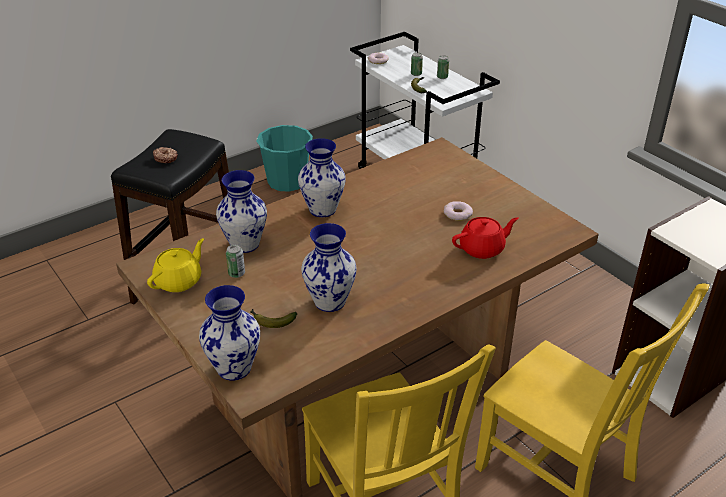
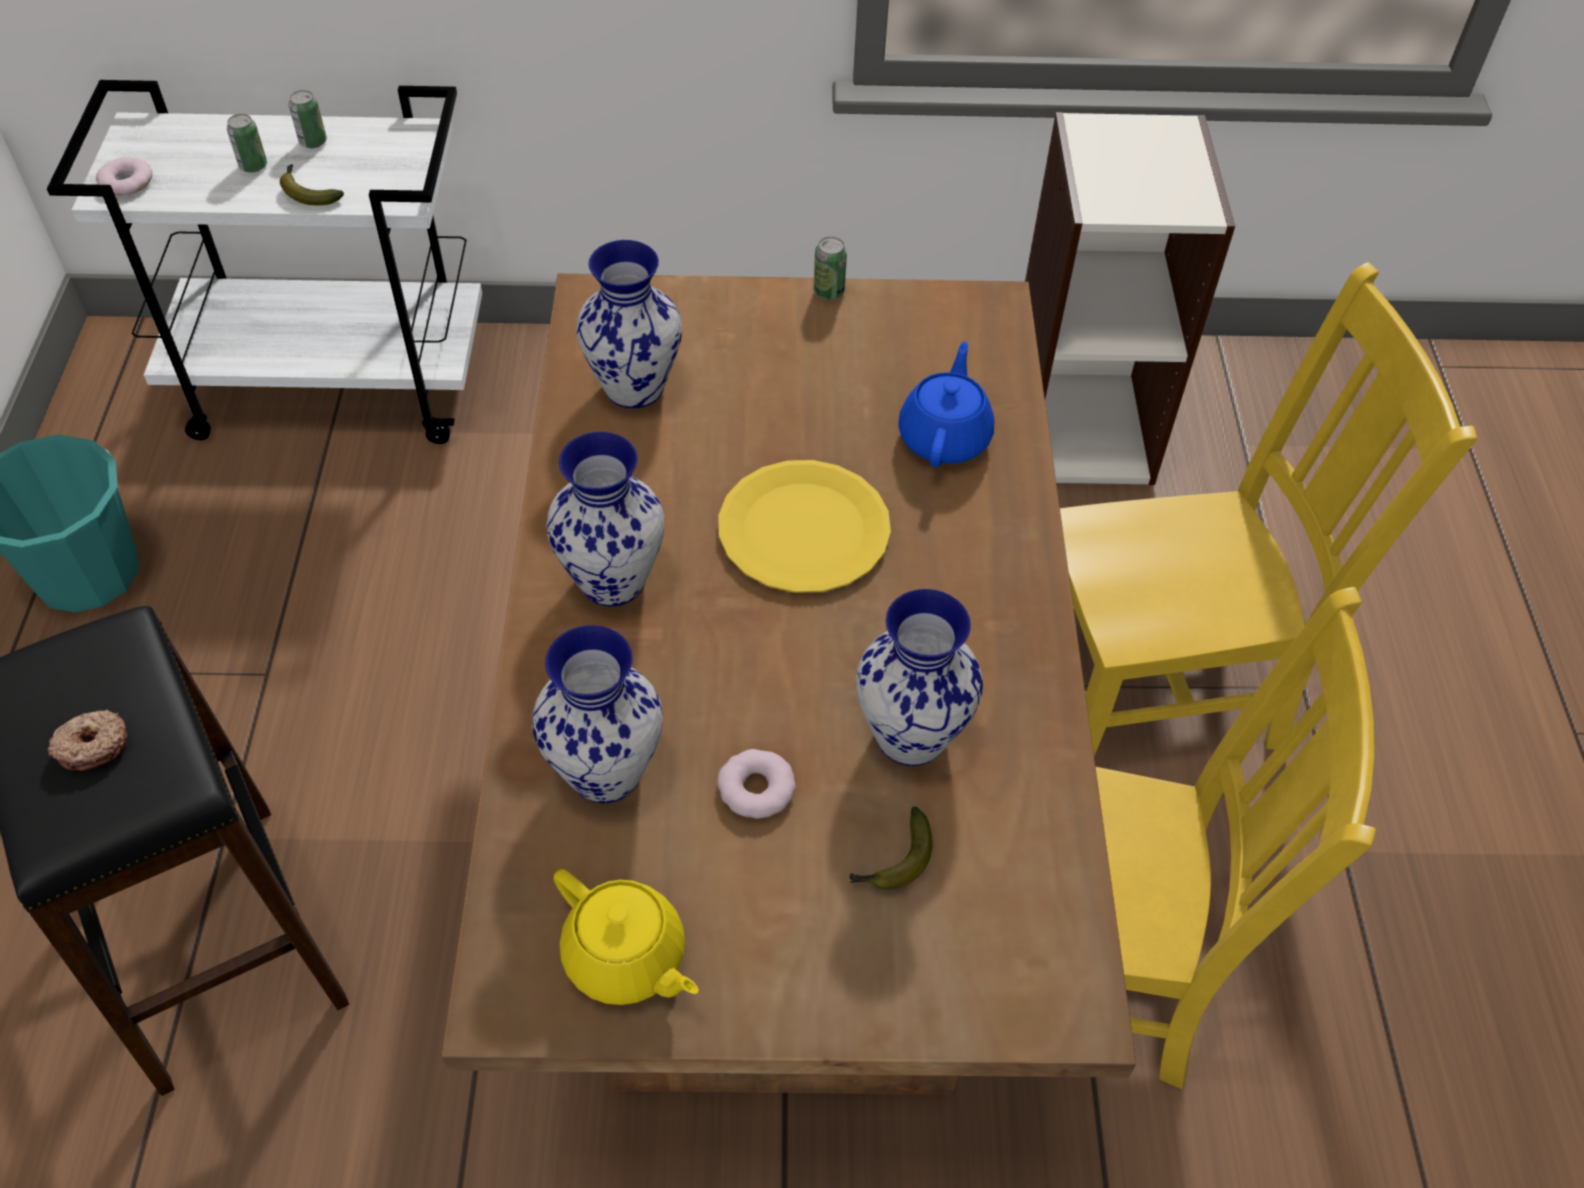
camera: 55 degrees left, 15 degrees up
(179, 281) = (626, 958): yellow teapot -> yellow teapot turned 150 degrees clockwise
(235, 367) = (986, 998): vase -> vase (634, 386)
(236, 273) = (693, 839): can -> can (829, 292)
(394, 237) = (804, 529): none -> yellow plate
(457, 214) = (817, 404): donut -> donut (756, 789)
(482, 249) = (945, 437): red teapot -> blue teapot

